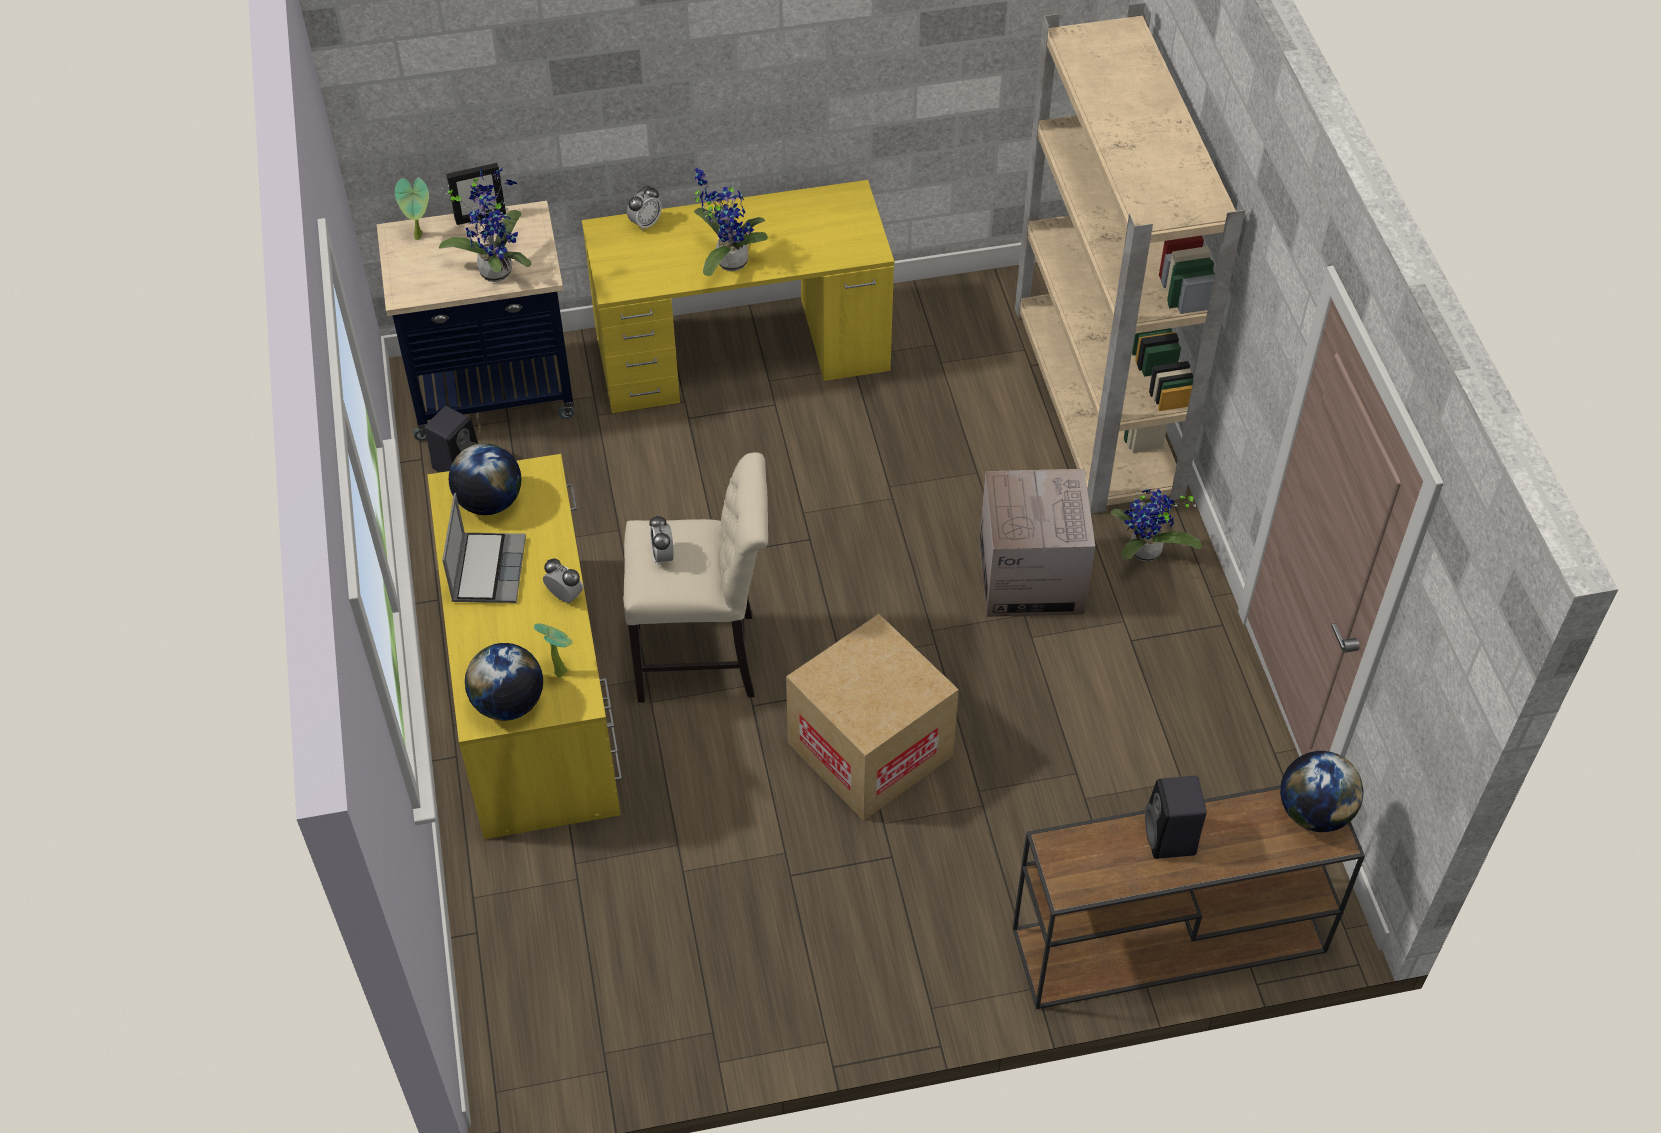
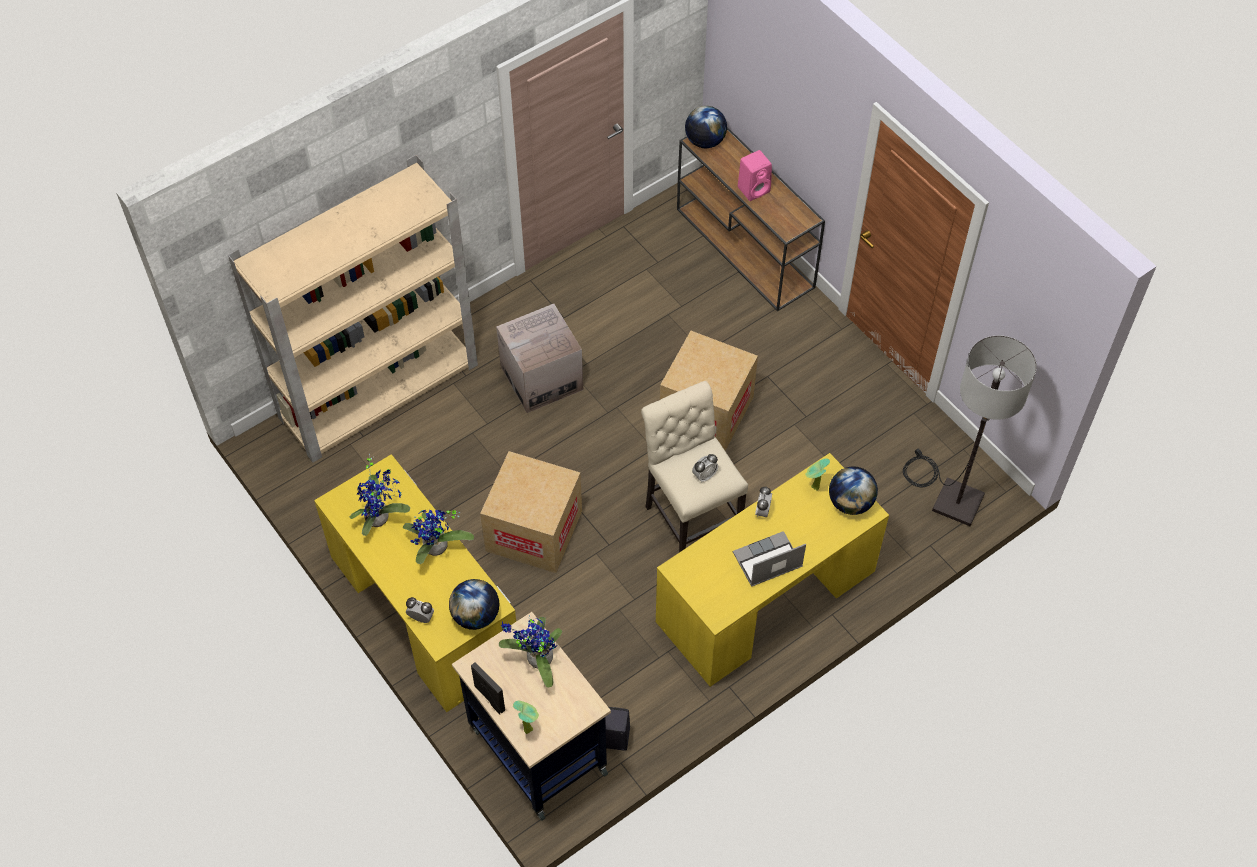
camera: 115 degrees left, 5 degrees up
(489, 502) = (717, 587): globe -> globe (476, 615)
(544, 1002) = (947, 494): none -> floor lamp
(786, 485) = (534, 531): none -> cardboard box
(1145, 554) = (496, 329): potted plant -> potted plant (380, 517)
(1171, 839) = (754, 189): black speaker -> pink speaker

